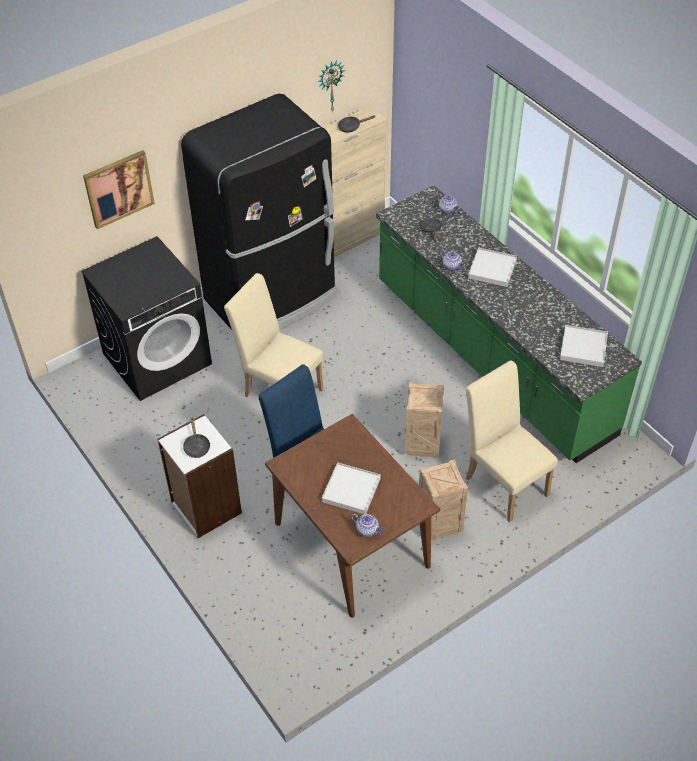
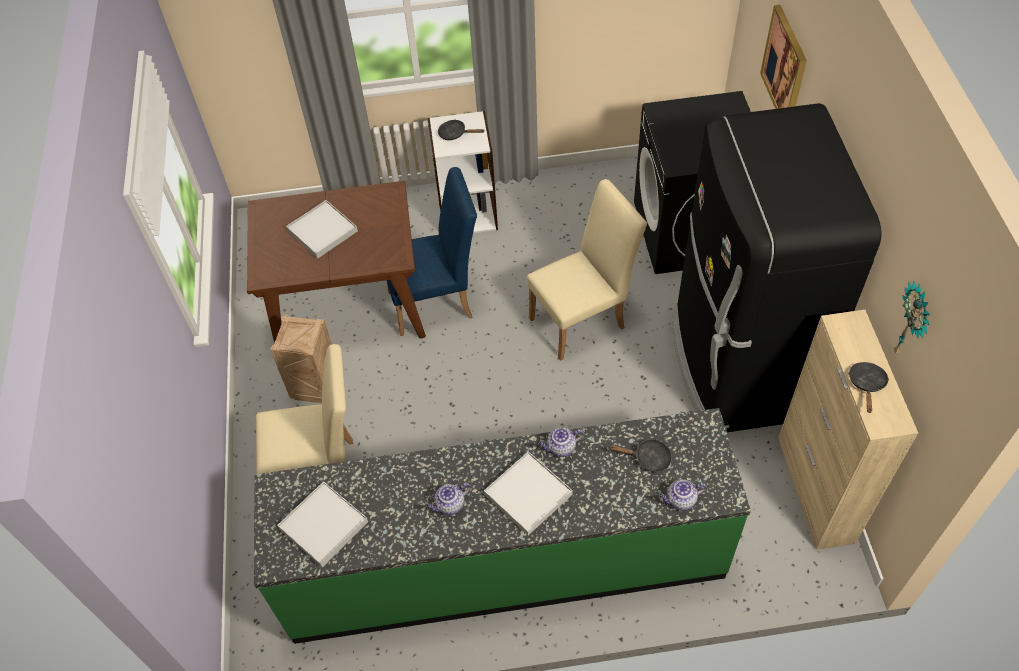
camera: 120 degrees right, 5 degrees up
(368, 530) = (270, 226): teapot -> teapot (449, 505)
(423, 446) = (421, 419): crate -> none

